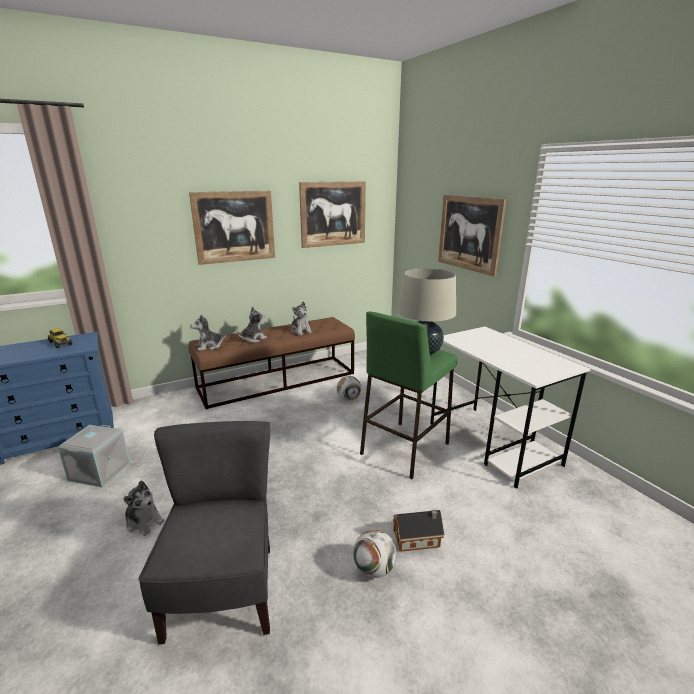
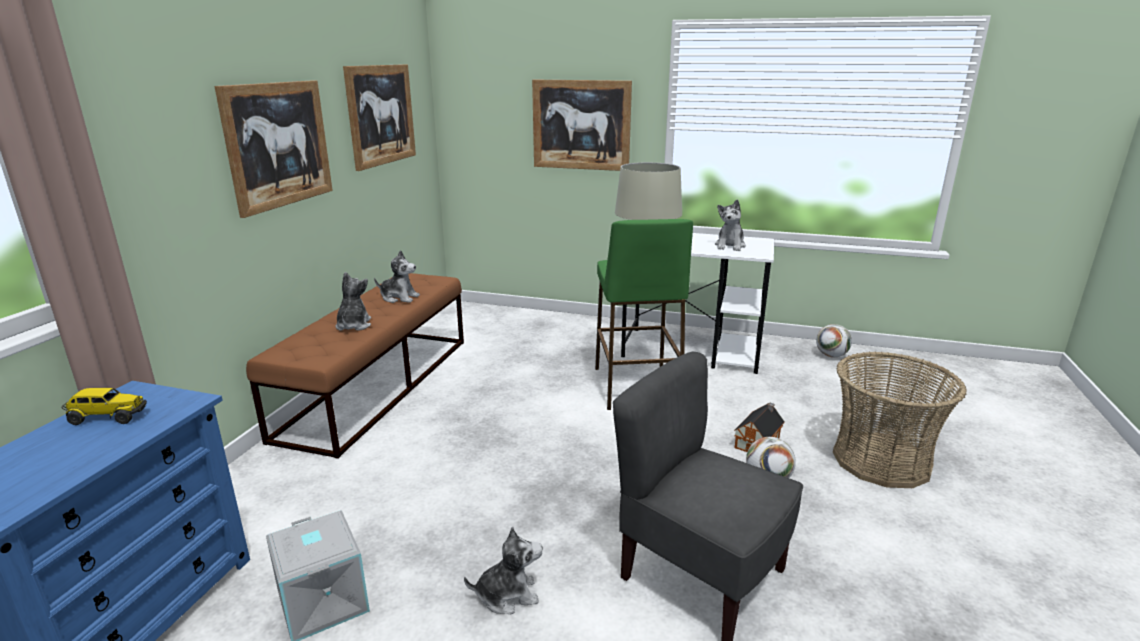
camera: 45 degrees left, 0 degrees up
(209, 346) = (306, 354): plush toy -> plush toy (730, 246)
(349, 399) = (505, 368): football -> football (831, 355)
(500, 629) = (881, 460): none -> basket

